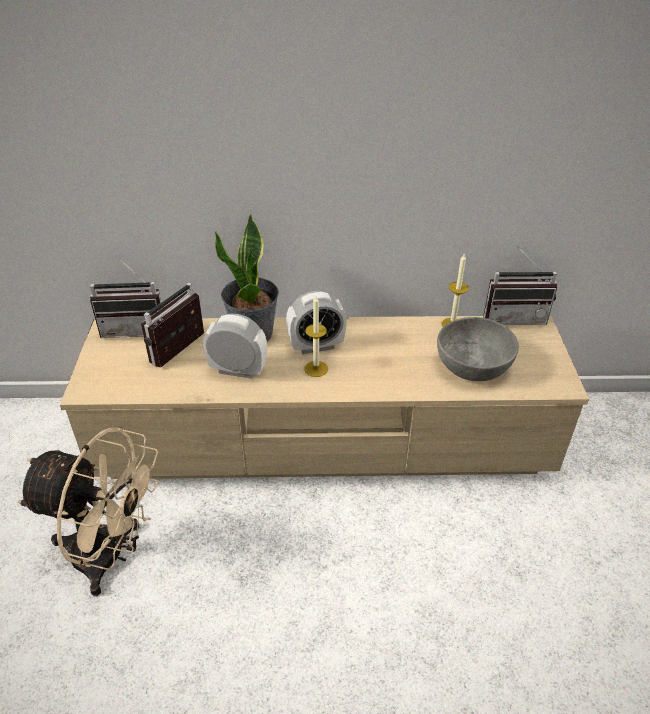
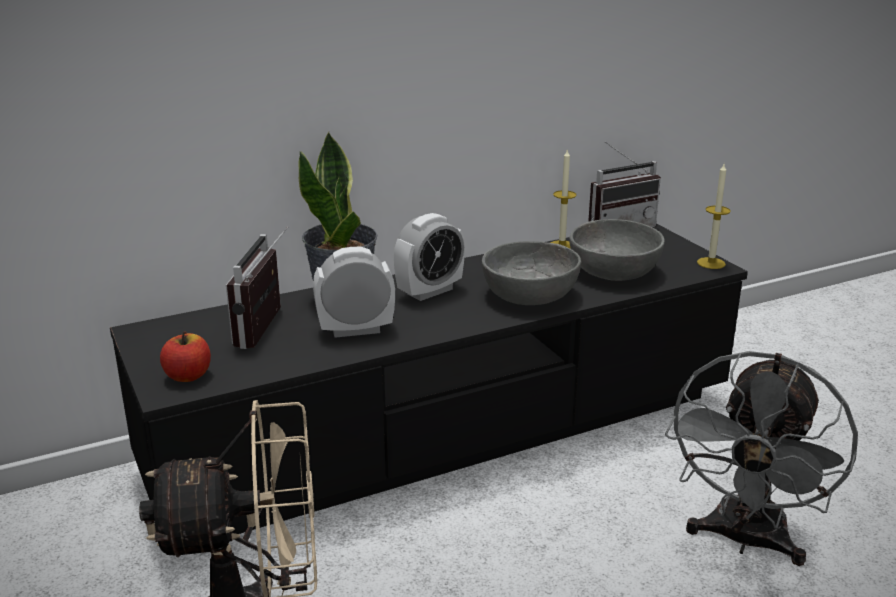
camera: 25 degrees left, 15 degrees down
(106, 380) = (188, 376): none -> apple
(135, 329) = (181, 323): radio -> none
(316, 369) = (448, 309): candle -> candle (711, 263)
(325, 441) = (448, 432): beige tv stand -> black tv stand
(386, 371) = (529, 294): none -> grey bowl
(475, 624) = (745, 541): none -> grey fan

